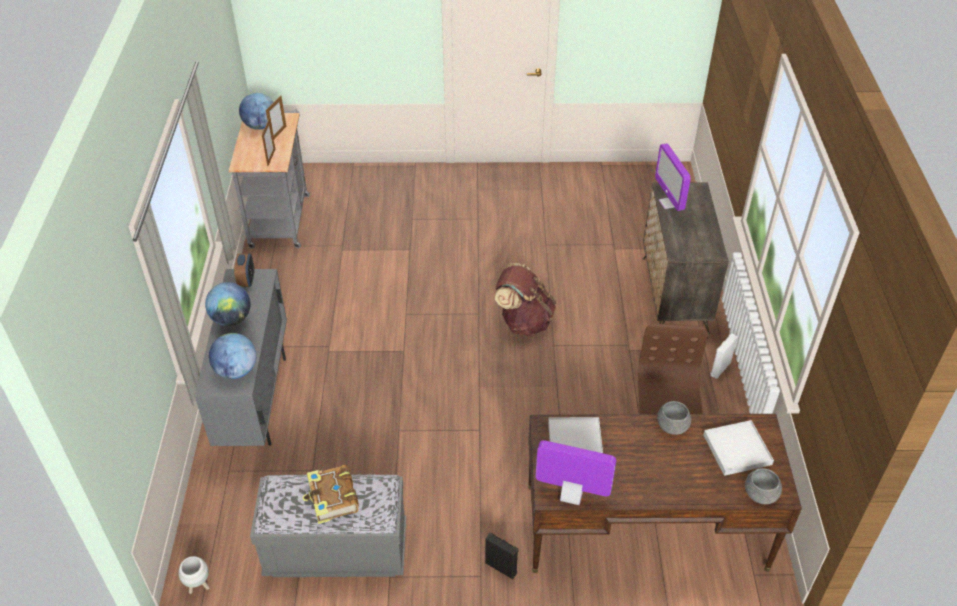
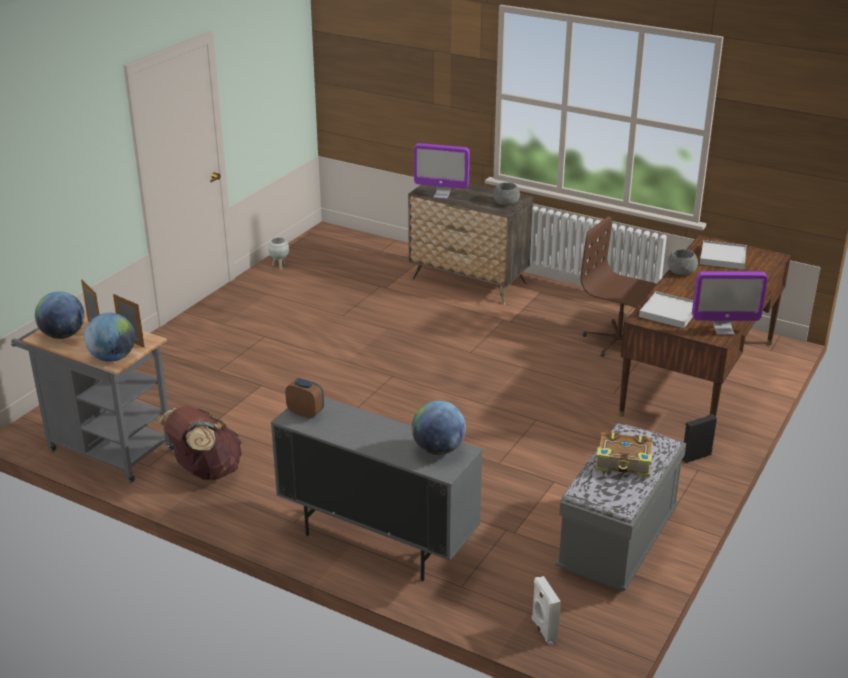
camera: 60 degrees left, 15 degrees down
(198, 586) = (602, 647): white planter -> white planter (279, 266)
(231, 319) = (356, 435): globe -> globe (113, 358)
(524, 321) = (426, 356): brown backpack -> brown backpack (205, 471)
(571, 496) = (723, 330): monitor -> monitor turned 135 degrees counterclockwise
(719, 368) = (566, 292): white speaker -> white speaker (543, 630)
(760, 494) = (769, 263): grey bowl -> grey bowl (506, 202)

